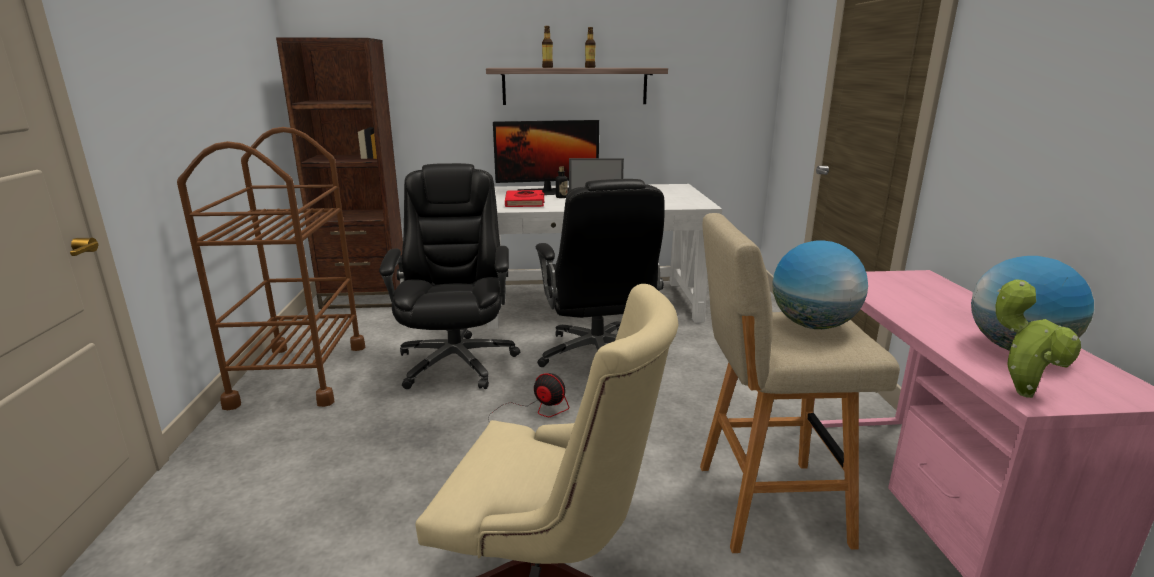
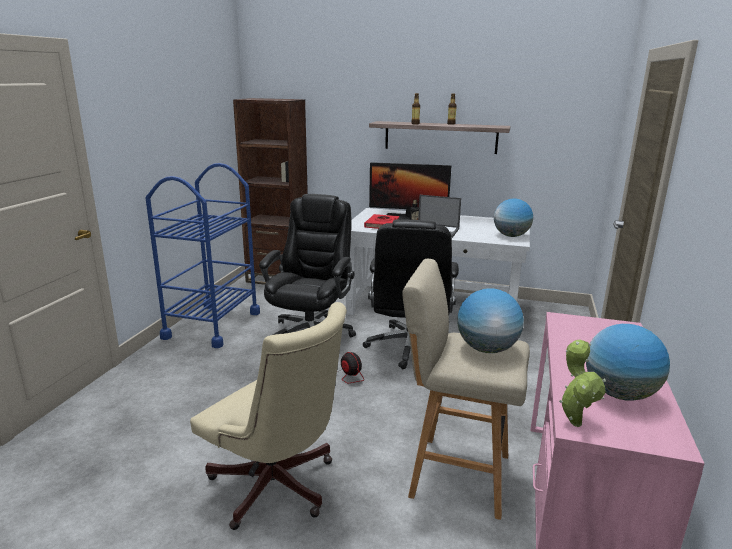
camera: 20 degrees right, 0 degrees up
(300, 374) = (212, 325): brown cart -> blue cart
(689, 200) = (511, 236): none -> globe

